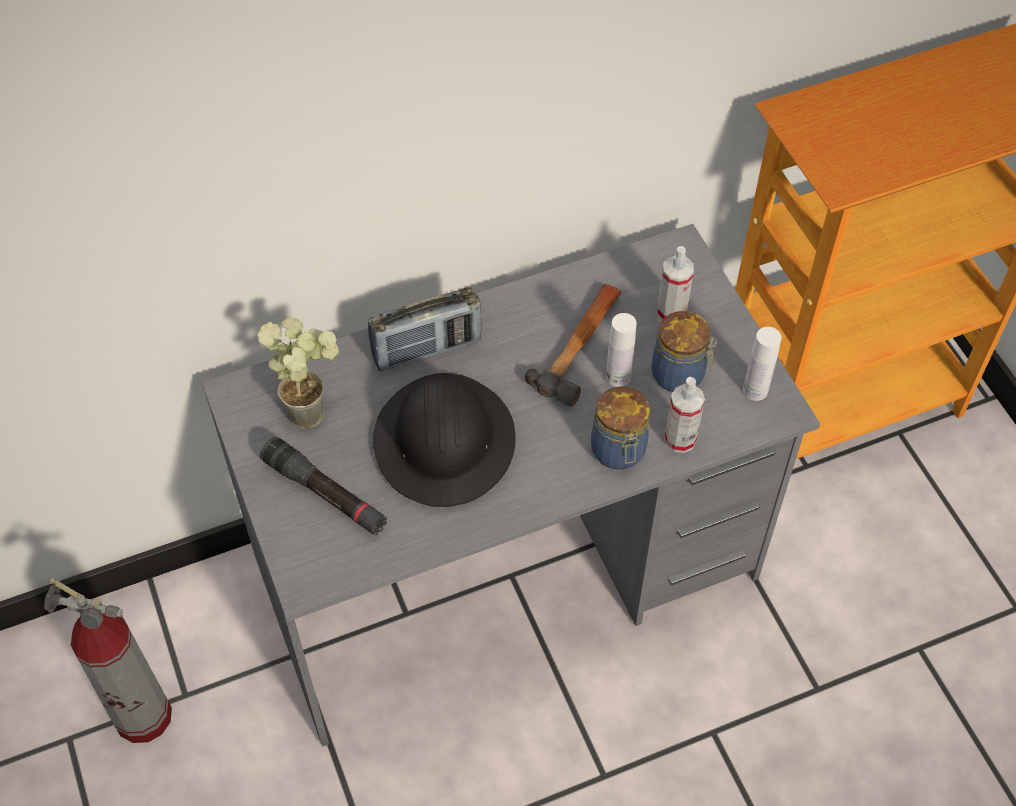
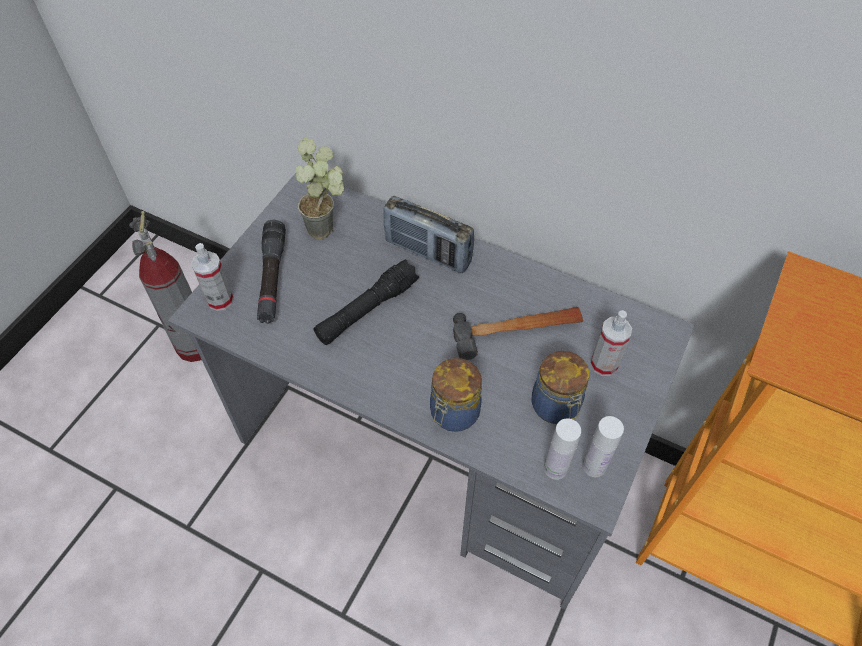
camera: 50 degrees right, 0 degrees up
(445, 441) = (367, 310): black hard hat -> black flashlight
(618, 377) = (515, 370): white bottle -> white bottle (555, 468)
(680, 439) = (501, 445): spray bottle -> spray bottle (220, 300)

